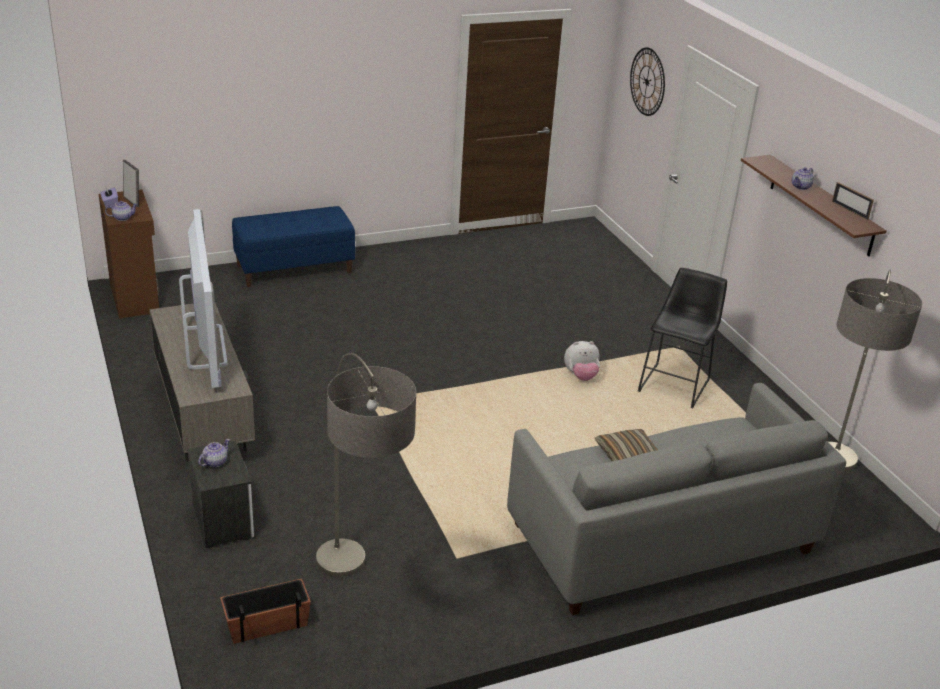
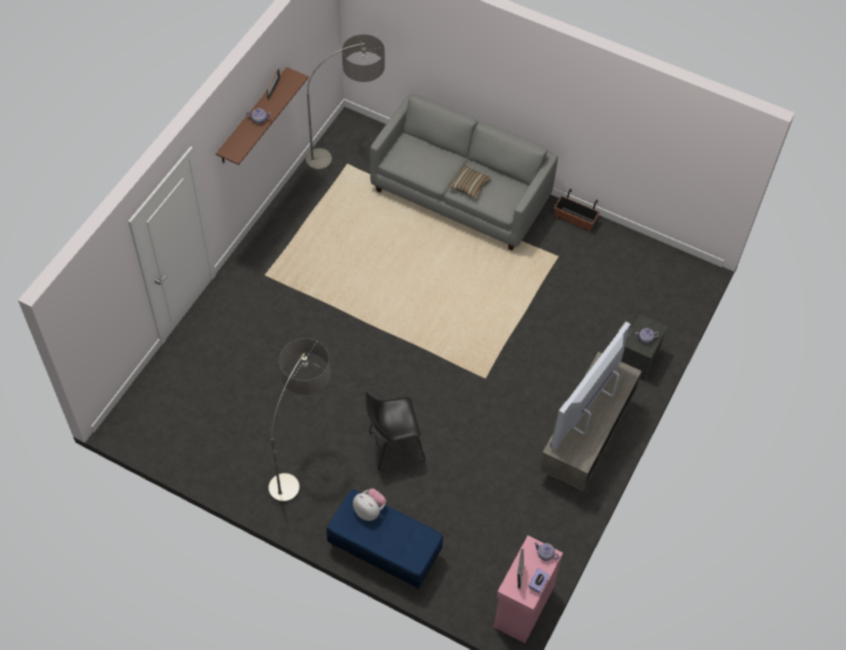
camera: 130 degrees left, 25 degrees up
(135, 297) = (522, 607): brown cabinet -> pink cabinet
(267, 623) = (668, 291): planter -> planter (575, 219)
(359, 600) = (620, 271): floor lamp -> floor lamp (303, 459)
(581, 376) = (351, 301): plush toy -> plush toy (369, 510)
(647, 81) = (104, 294): wall clock -> none
(675, 384) = (312, 255): black stool -> black stool (393, 447)

